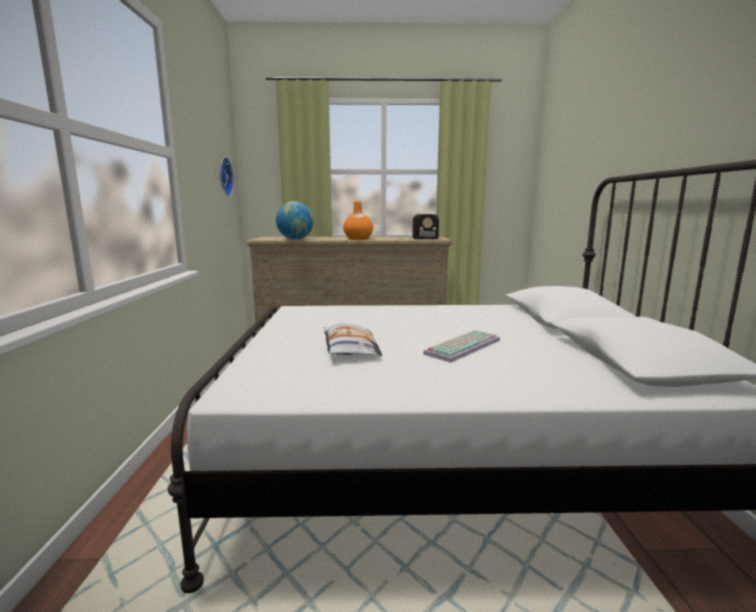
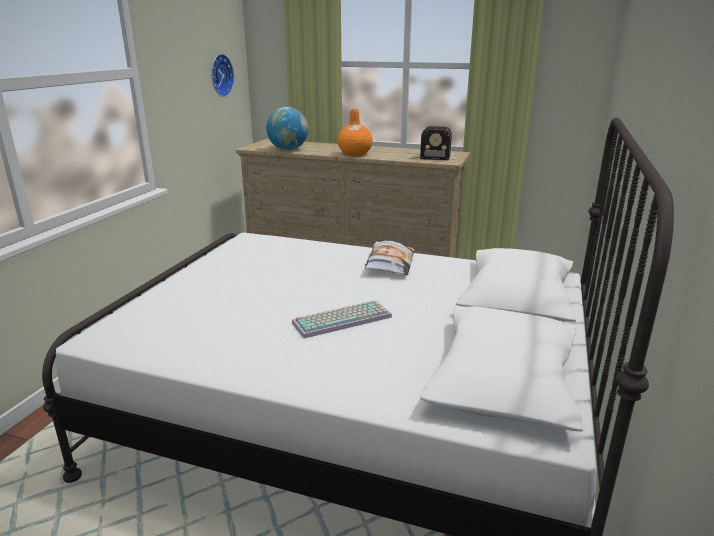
camera: 20 degrees right, 10 degrees up
(349, 348) = (236, 303): pillow -> pillow (389, 263)

